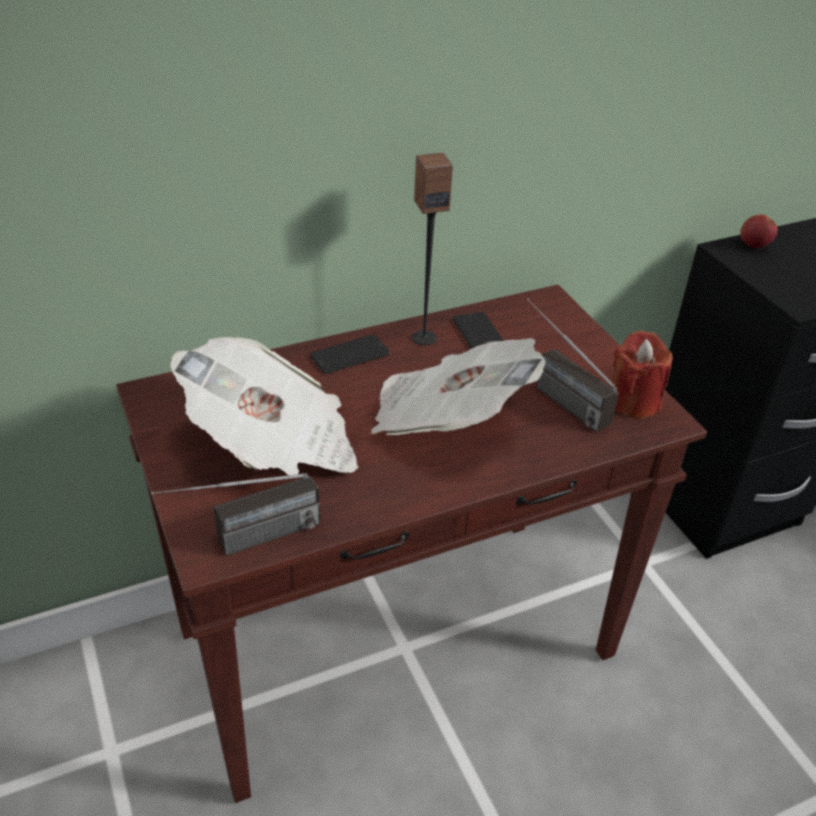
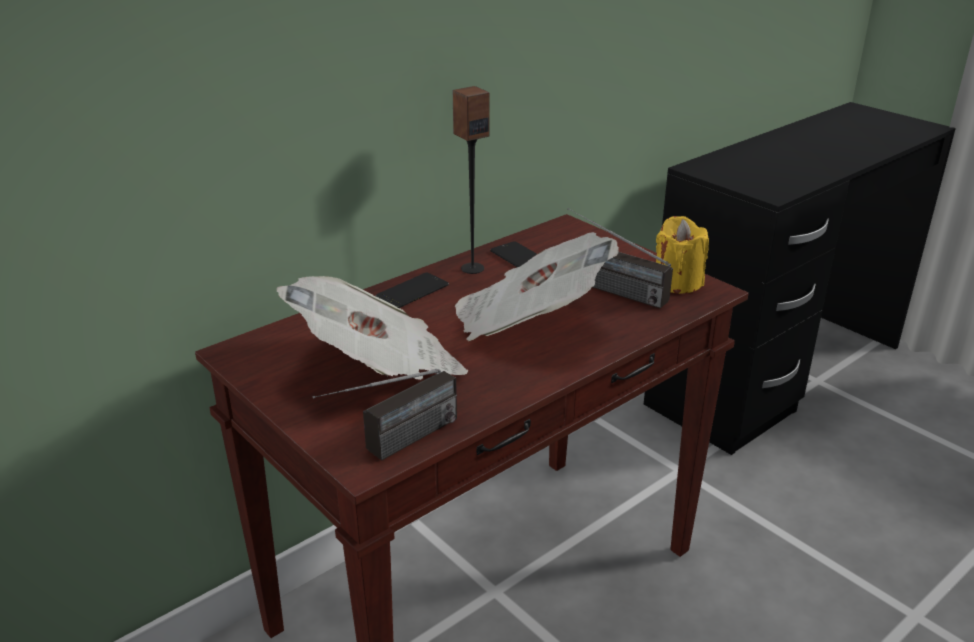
camera: 15 degrees left, 10 degrees down
(633, 401) = (677, 282): red candle -> yellow candle
(754, 245) = (713, 162): apple -> none

